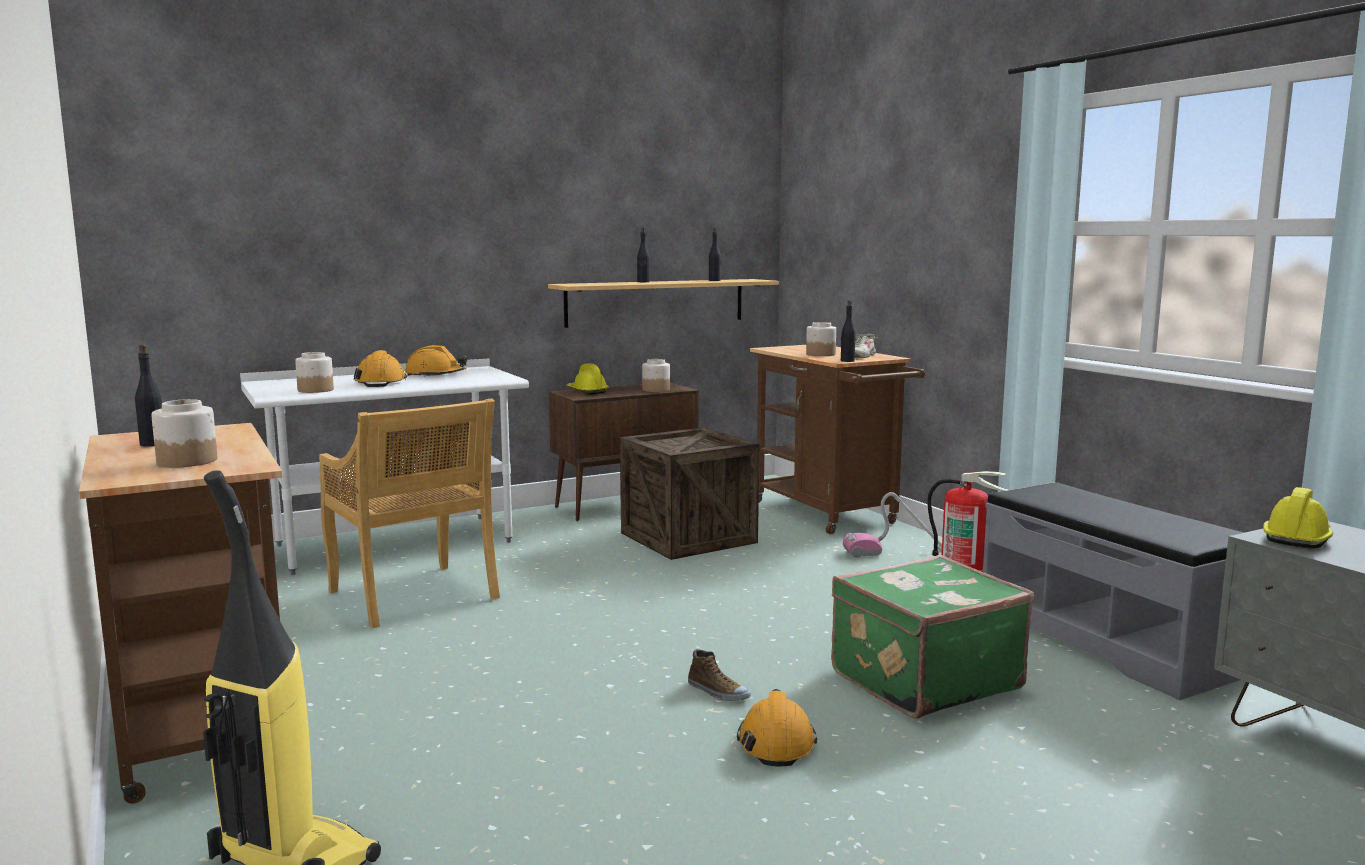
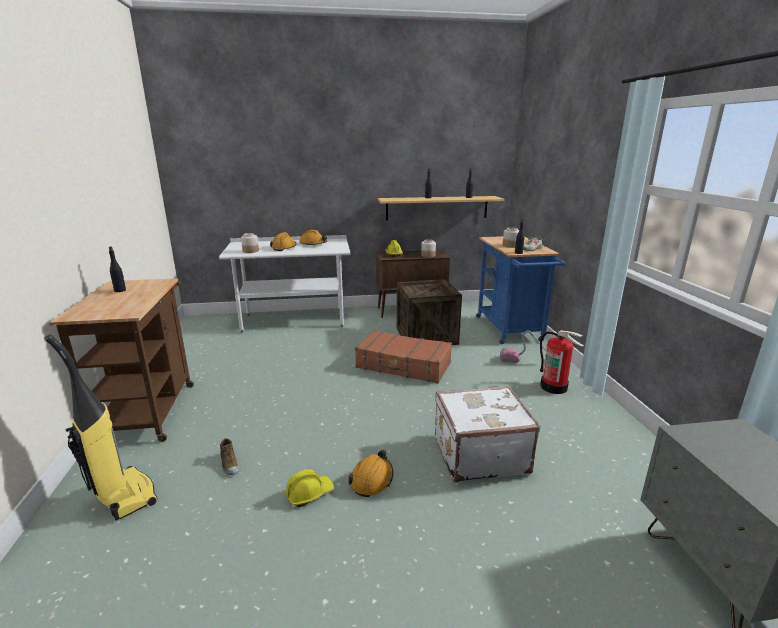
camera: 20 degrees right, 10 degrees up
(187, 461) = (114, 305): jar -> none
(414, 596) = (279, 353): beige chair -> none
(685, 584) = (403, 366): none -> brown suitcase
(717, 692) = (368, 439): shoe -> shoe (229, 464)
(829, 515) = (510, 331): brown cart -> blue cart
(922, 679) = (479, 454): green suitcase -> white suitcase
(1107, 641) = (610, 449): grey bench -> none
(1297, 538) = (709, 438): yellow hard hat -> yellow hard hat (309, 493)

